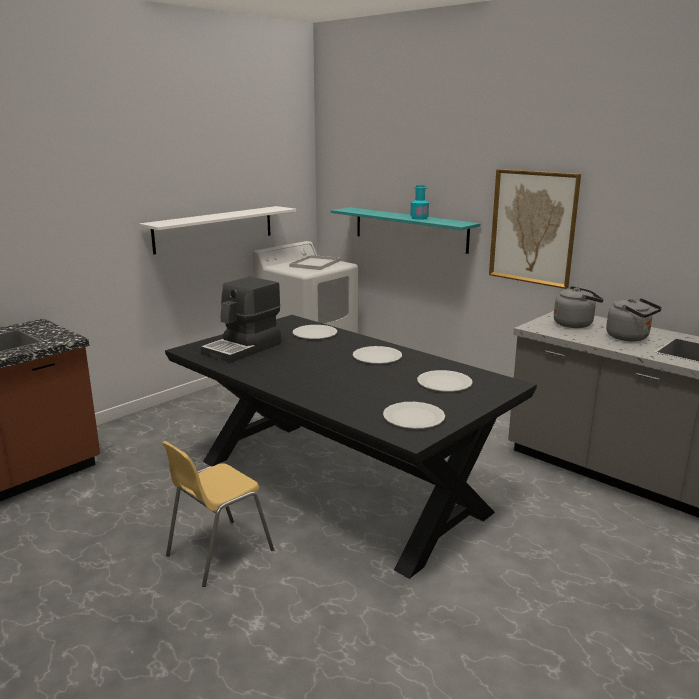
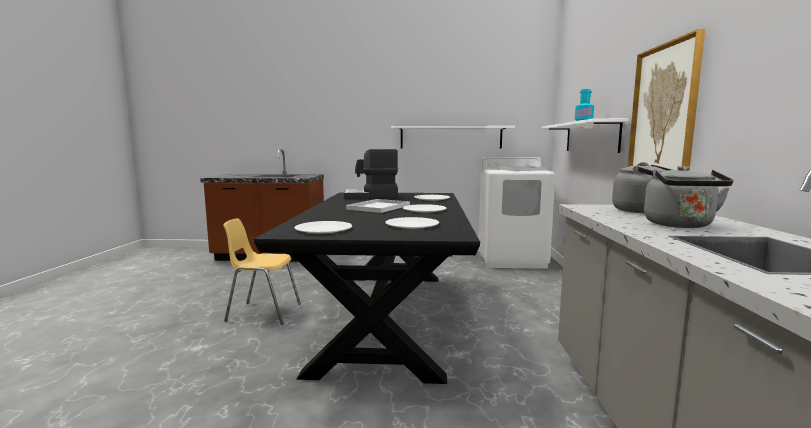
camera: 50 degrees right, 10 degrees down
(328, 367) = (378, 207): none -> white tray
(410, 229) = (590, 137): turquoise shelf -> white shelf

